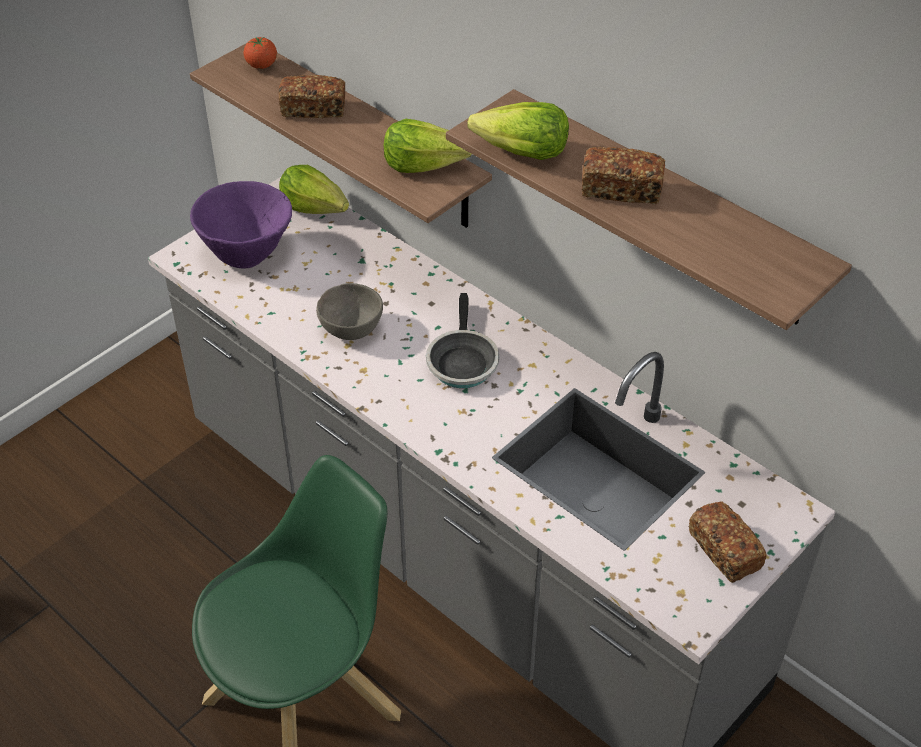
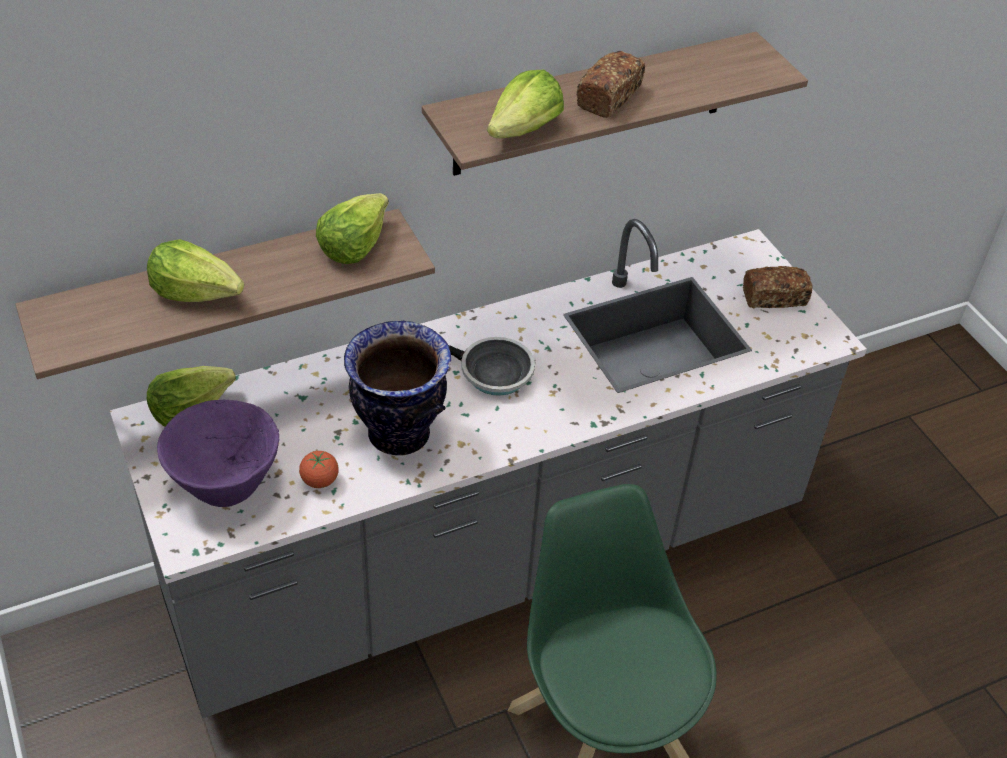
camera: 70 degrees left, 0 degrees up
(261, 66) = (78, 310): tomato -> tomato (320, 480)
(314, 109) = (196, 292): bread -> lettuce
(351, 328) = (398, 435): grey bowl -> vase

